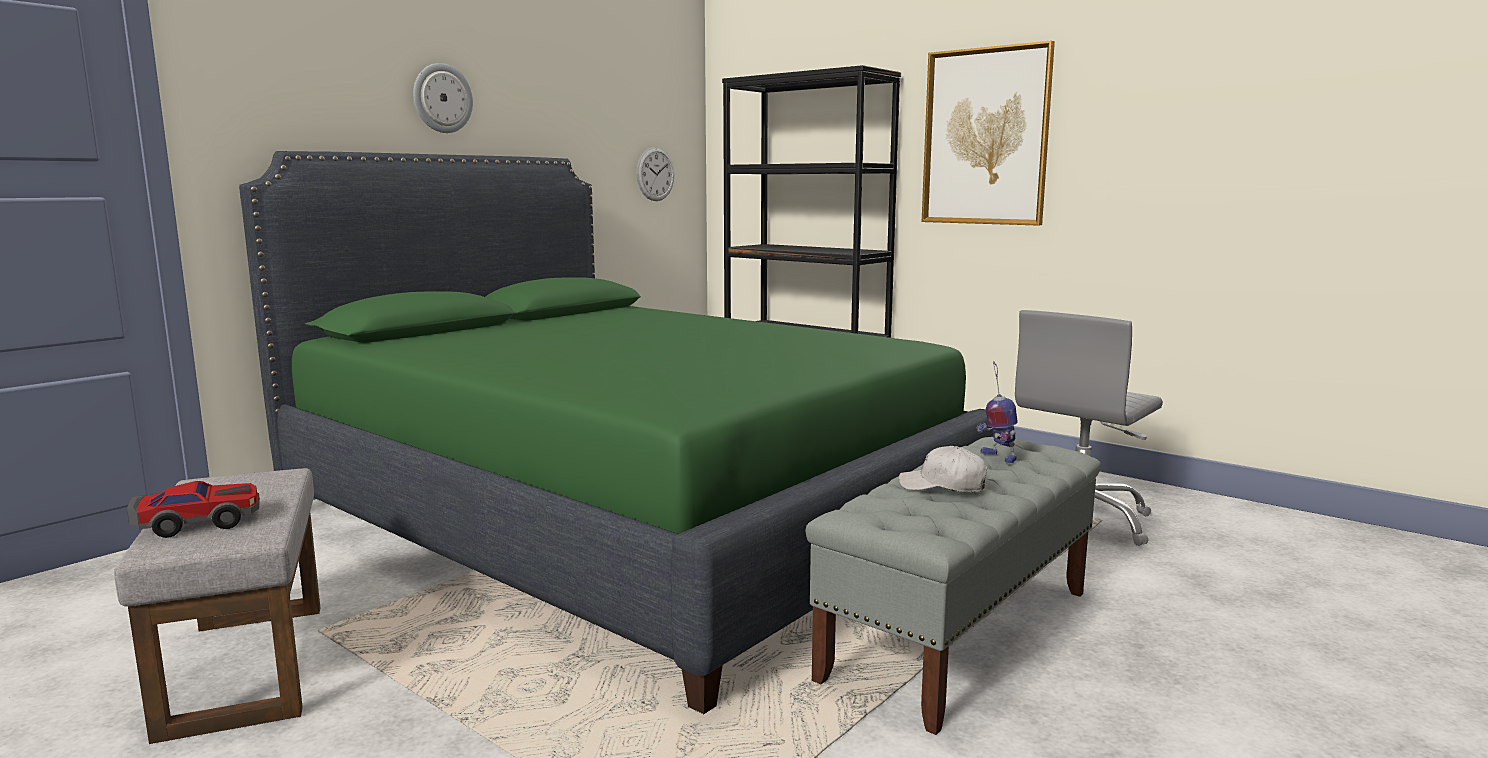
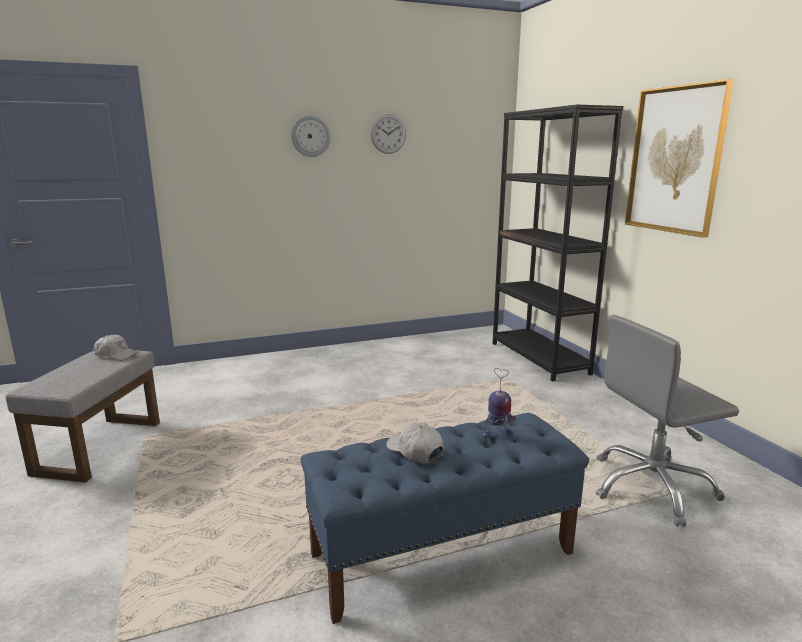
camera: 30 degrees right, 5 degrees up
(199, 522) = (63, 376): toy car -> none
(248, 481) = (116, 354): none -> white cap
(625, 521) = (348, 406): green bed -> none
(655, 174) = (467, 177): wall clock -> wall clock (388, 134)
(960, 633) = (442, 553): grey bench -> blue bench
(997, 457) = (496, 435): toy robot -> toy robot turned 105 degrees counterclockwise

